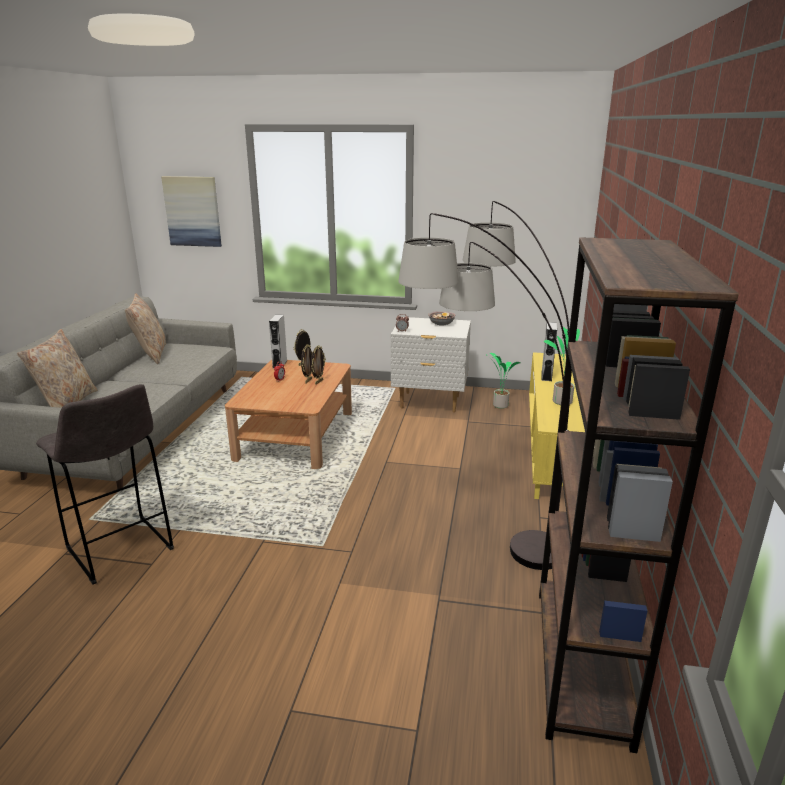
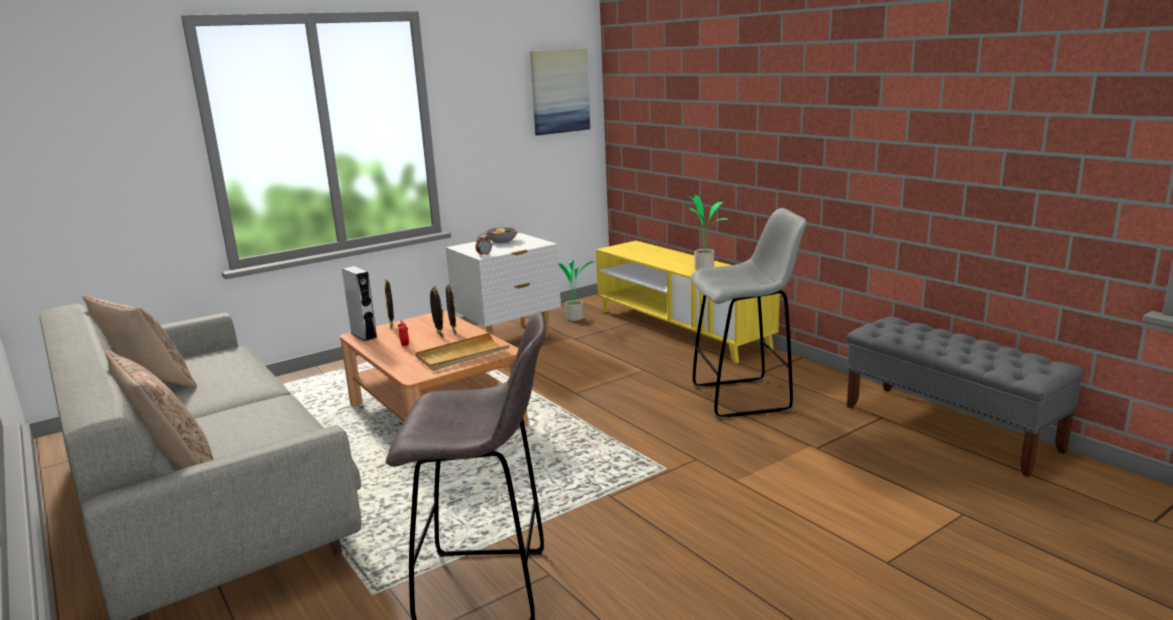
camera: 45 degrees left, 5 degrees down
(193, 211) = (96, 157): picture -> picture (559, 91)
(286, 400) = (462, 355): none -> beige tray
(477, 529) = (744, 398): floor lamp -> grey stool
(546, 376) = (649, 259): grey speaker -> none
(581, 663) = (950, 428): brown bookcase -> grey bench

